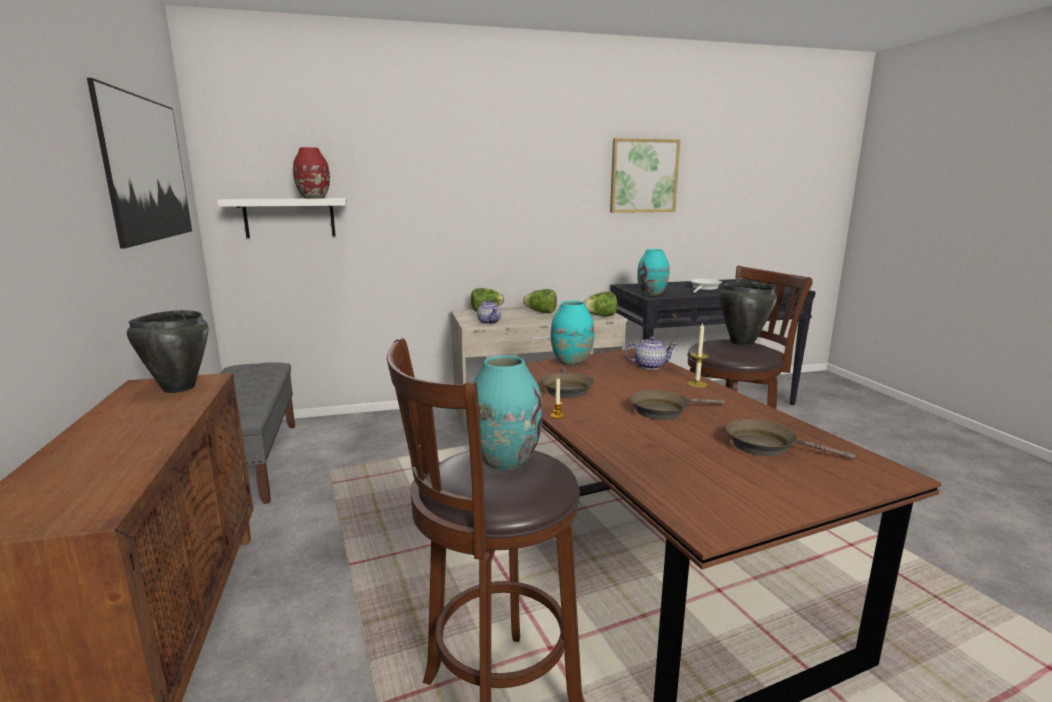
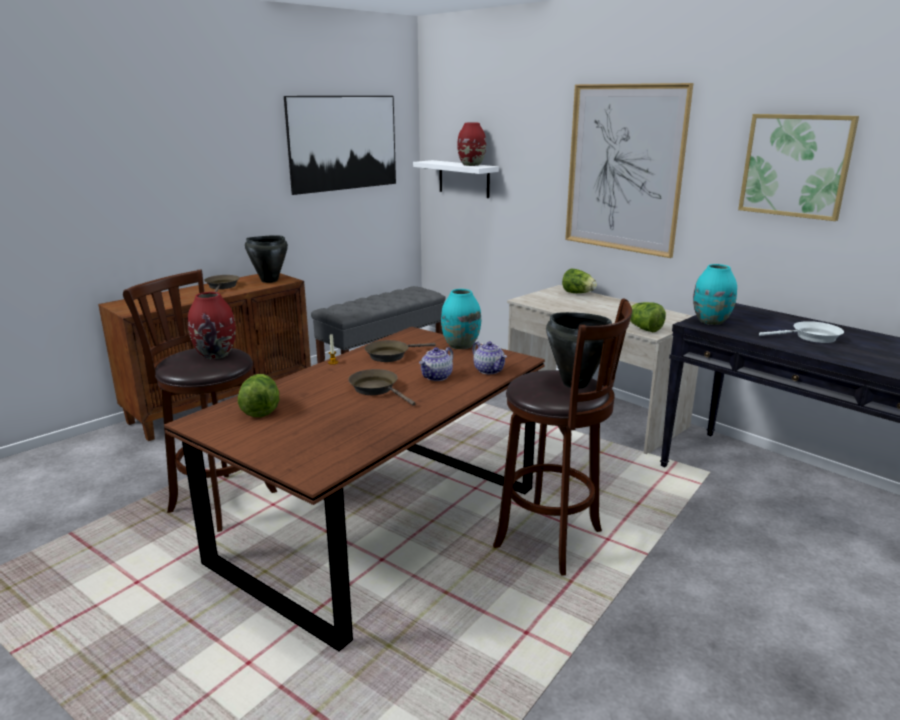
camera: 60 degrees right, 5 degrees up
(489, 322) = (541, 302): teapot -> teapot (437, 377)
(504, 460) = (216, 354): turquoise vase -> red vase
(505, 189) = (624, 169): none -> picture
(541, 312) = (611, 308): lettuce -> lettuce (260, 410)
(697, 384) = (460, 392): candle -> none
(766, 446) = (334, 428): brown frying pan -> brown frying pan (222, 287)

